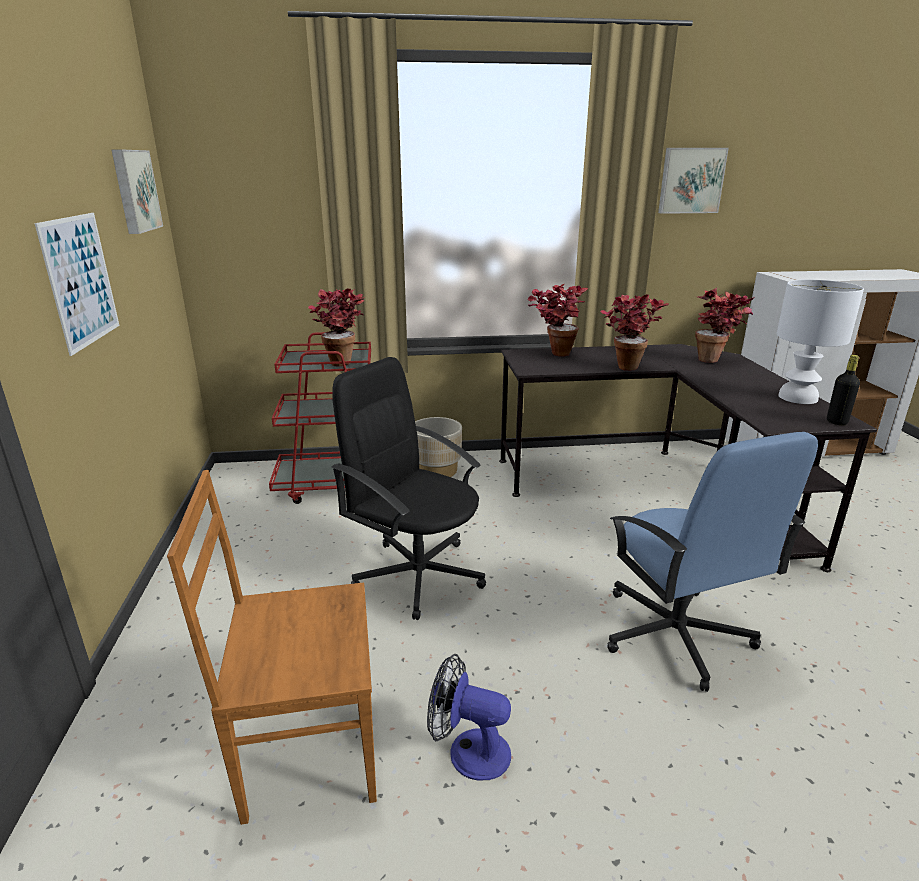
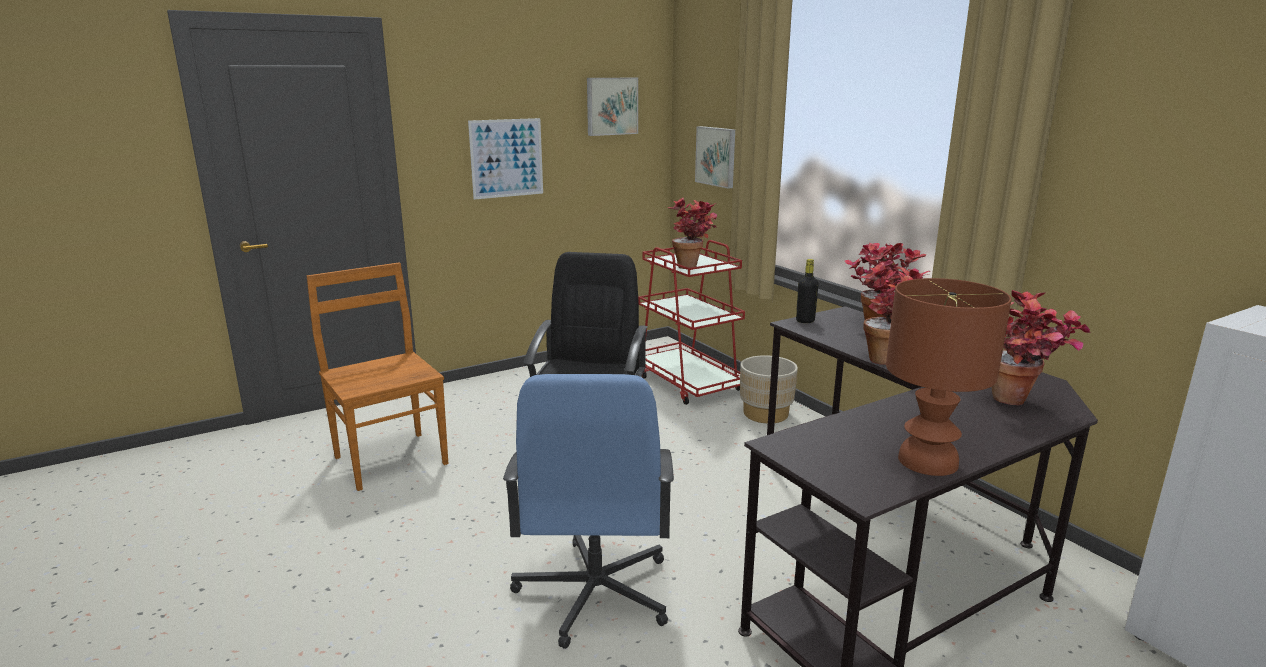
camera: 65 degrees right, 5 degrees down
(468, 751) = (406, 512): fan -> none
(676, 635) = (594, 593): blue office chair -> blue office chair turned 45 degrees counterclockwise
(691, 180) = (1140, 127): picture -> picture (717, 156)
(798, 398) = (926, 461): white table lamp -> brown table lamp
(836, 422) = (853, 486): black bottle -> black bottle (805, 321)

